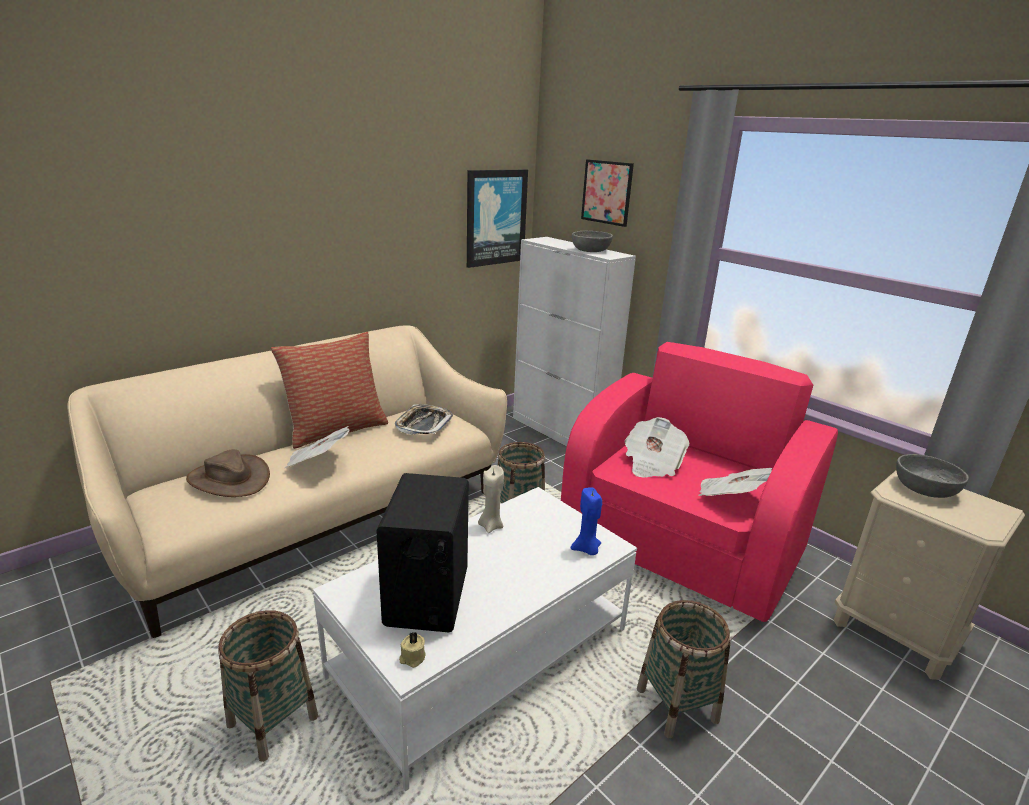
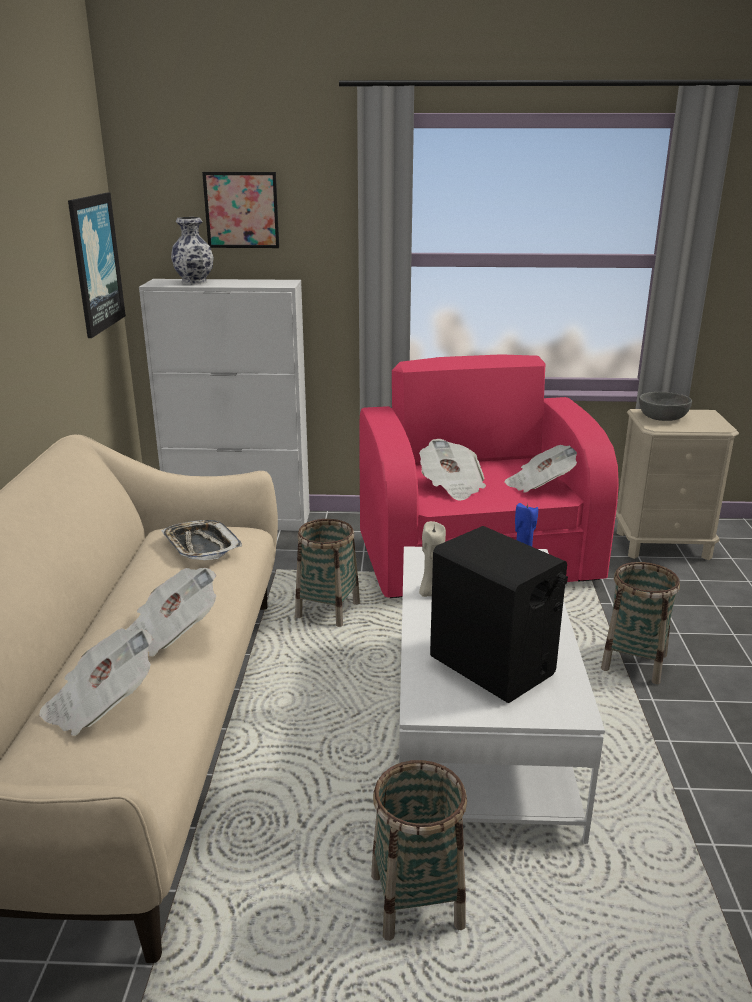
camera: 45 degrees left, 0 degrees up
(229, 479) = (100, 705): brown hat -> newspaper
(336, 429) = (111, 597): pillow -> none
(412, 658) = (565, 706): beige candle -> none
(560, 243) = (193, 282): none -> vase
(590, 250) = (248, 283): grey bowl -> none

